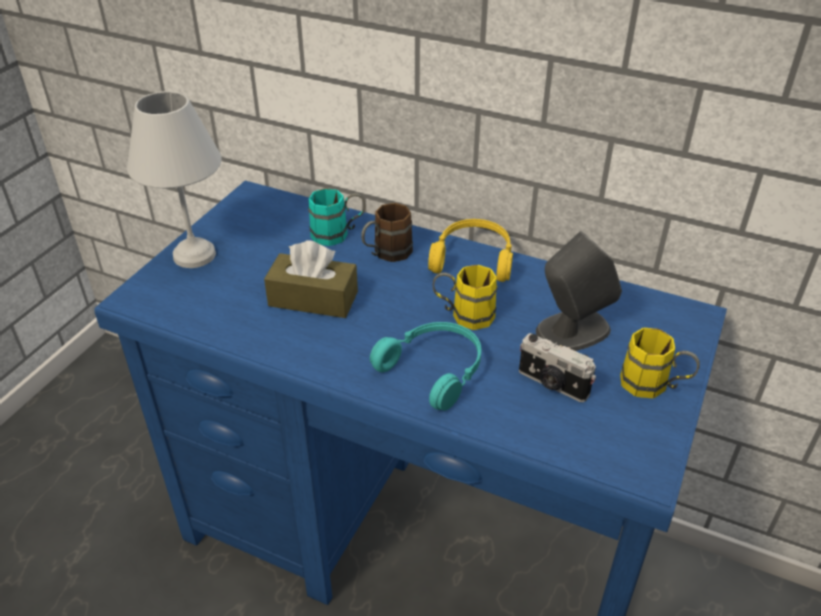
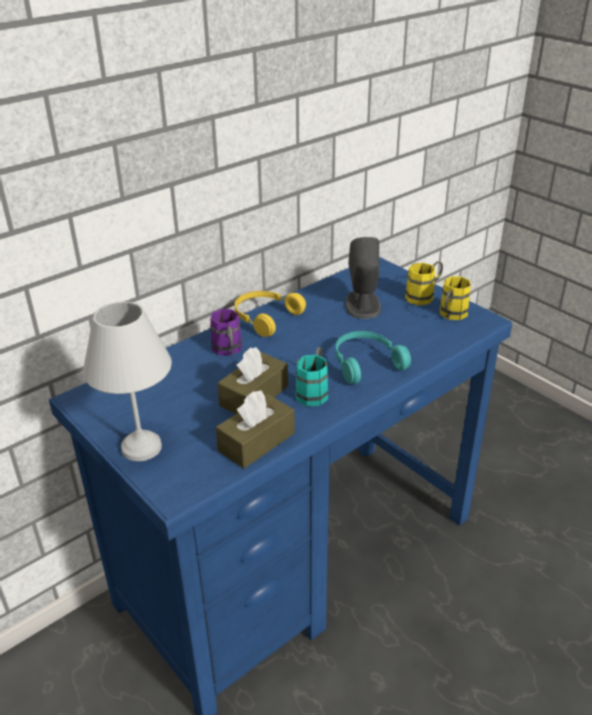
camera: 65 degrees left, 5 degrees down
(233, 326) = (256, 442): none -> brown tissue box
(338, 234) = (183, 366): turquoise mug -> turquoise mug (314, 391)
(386, 254) = (228, 351): brown mug -> purple mug
(463, 315) = (320, 338): yellow mug -> yellow mug (451, 316)
(552, 384) = (404, 326): camera -> none

